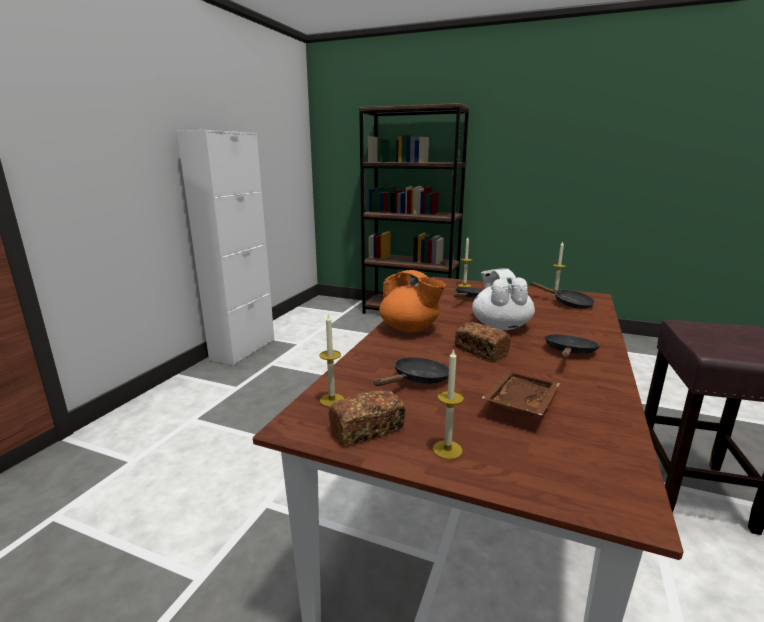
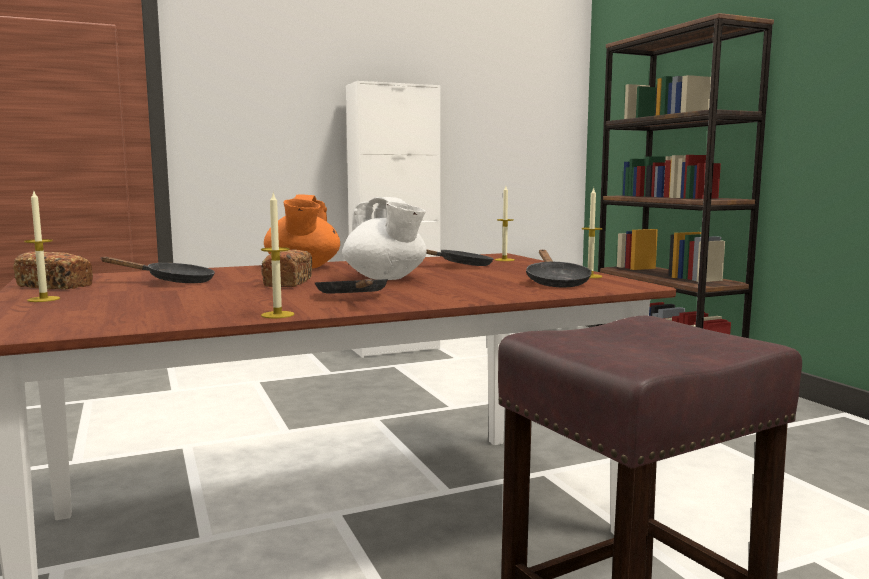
camera: 45 degrees right, 10 degrees down
(332, 400) = (96, 277): candle -> candle (277, 315)
(500, 326) = (386, 278): white teapot -> white teapot turned 105 degrees clockwise
(519, 402) = (172, 300): brown tray -> none
(569, 353) = (354, 297): black frying pan -> black frying pan turned 90 degrees counterclockwise

